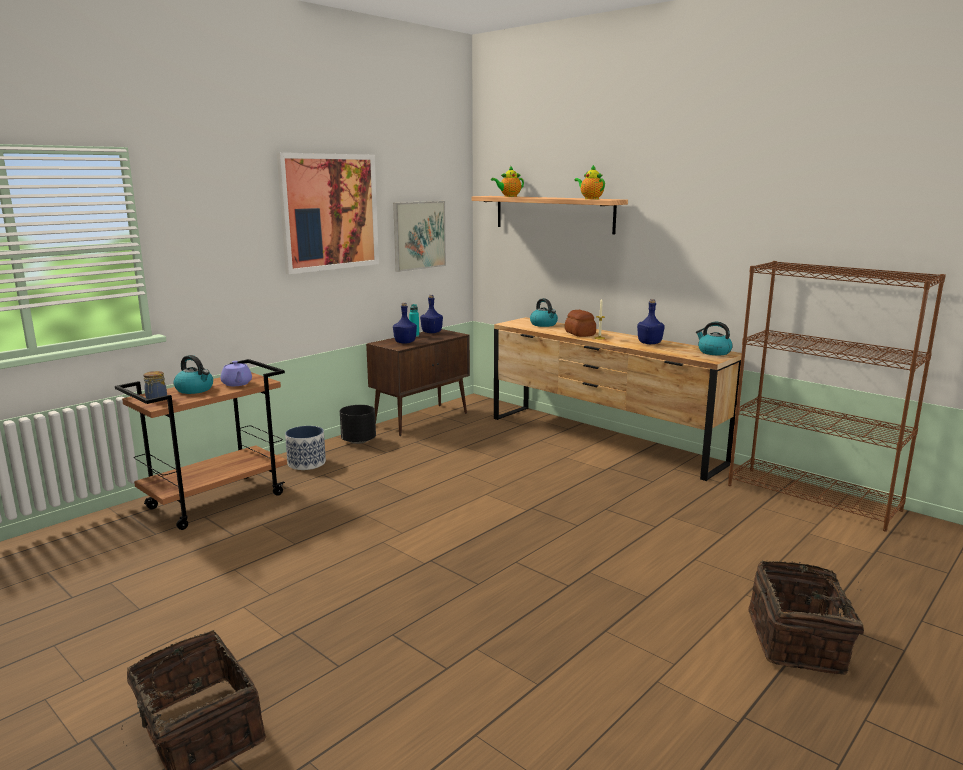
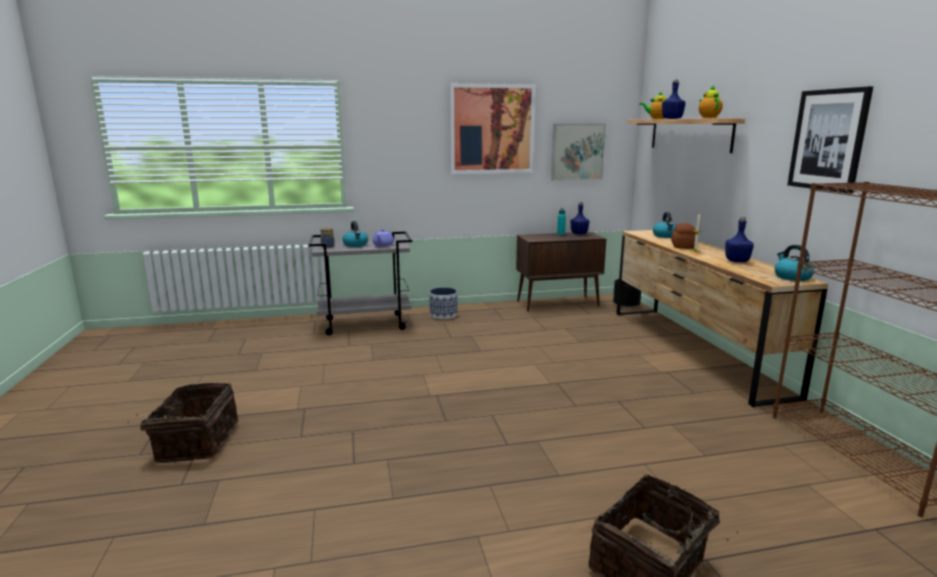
camera: 35 degrees right, 0 degrees up
(217, 500) = (366, 324): brown cart -> grey cart
(358, 441) = (494, 308): black planter -> black planter (626, 306)
(404, 342) = (544, 237): blue bottle -> blue bottle (671, 119)
(728, 223) = (828, 140): none -> picture

